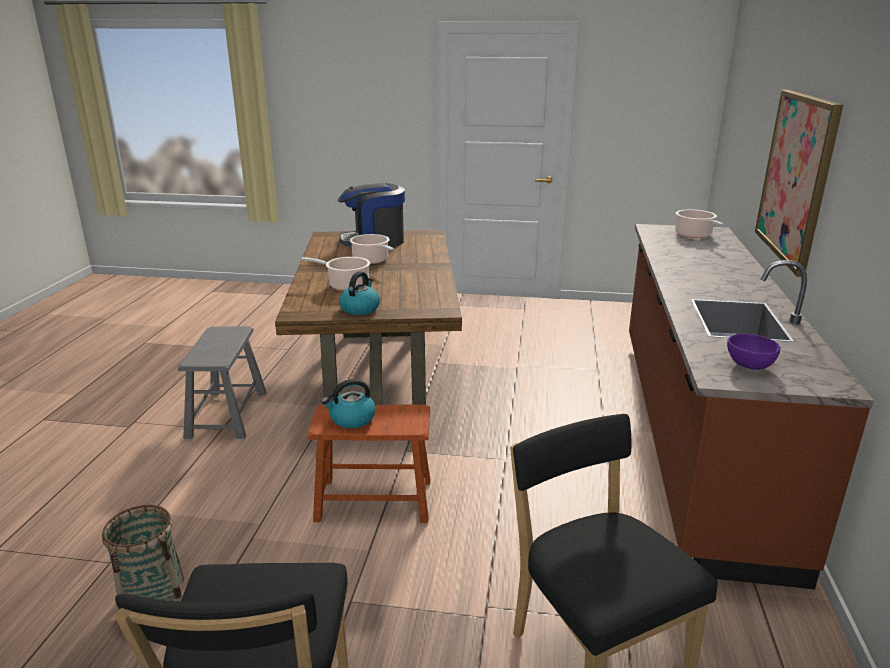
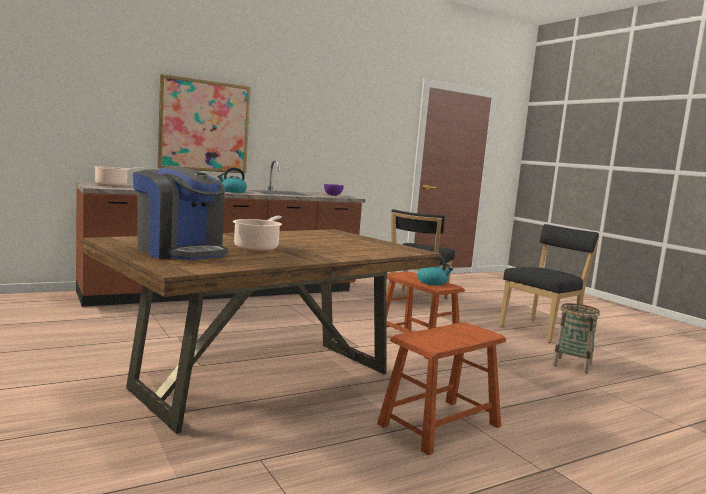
camera: 130 degrees left, 15 degrees down
(227, 414) = (440, 425): grey stool -> brown stool
(346, 285) = (338, 247): cooking pot -> none
(360, 308) = (372, 242): kettle -> kettle (232, 191)

